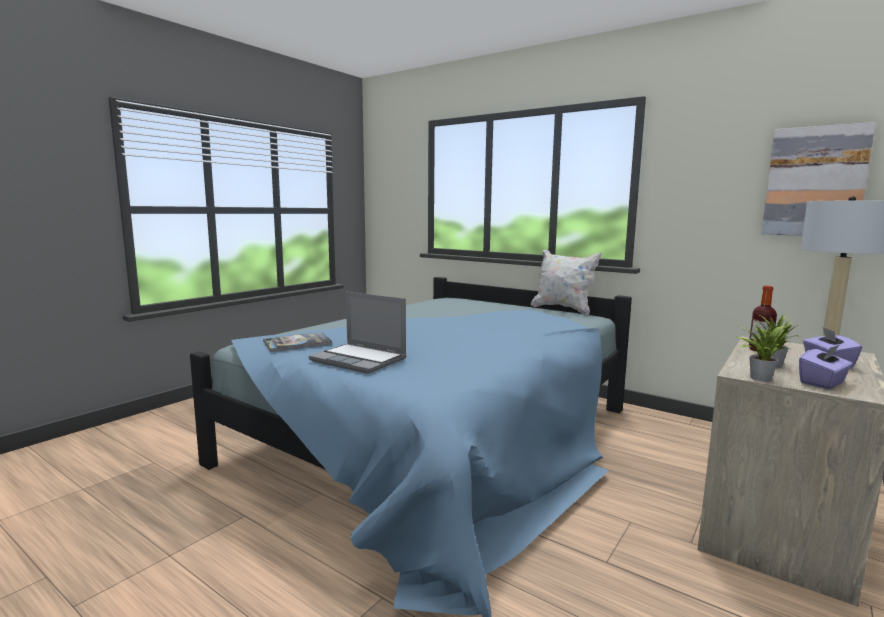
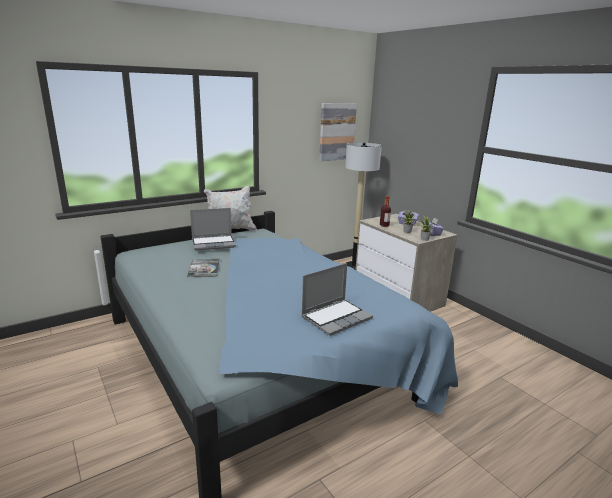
camera: 70 degrees left, 10 degrees up
(297, 343) = (270, 337): book -> book (204, 268)
(501, 305) = (214, 243): none -> laptop

